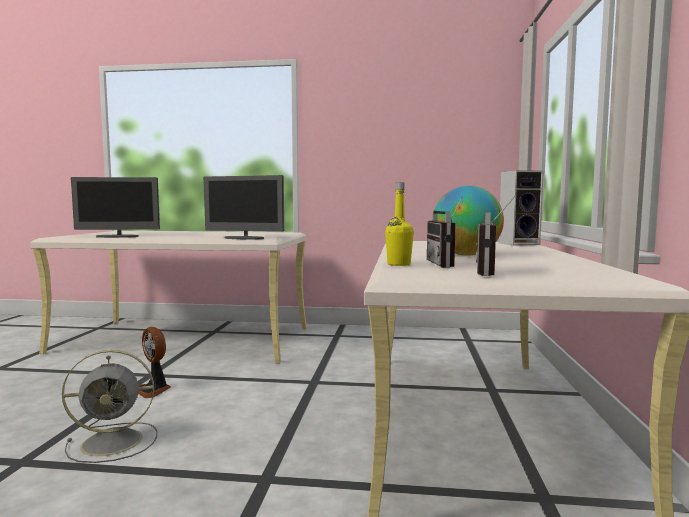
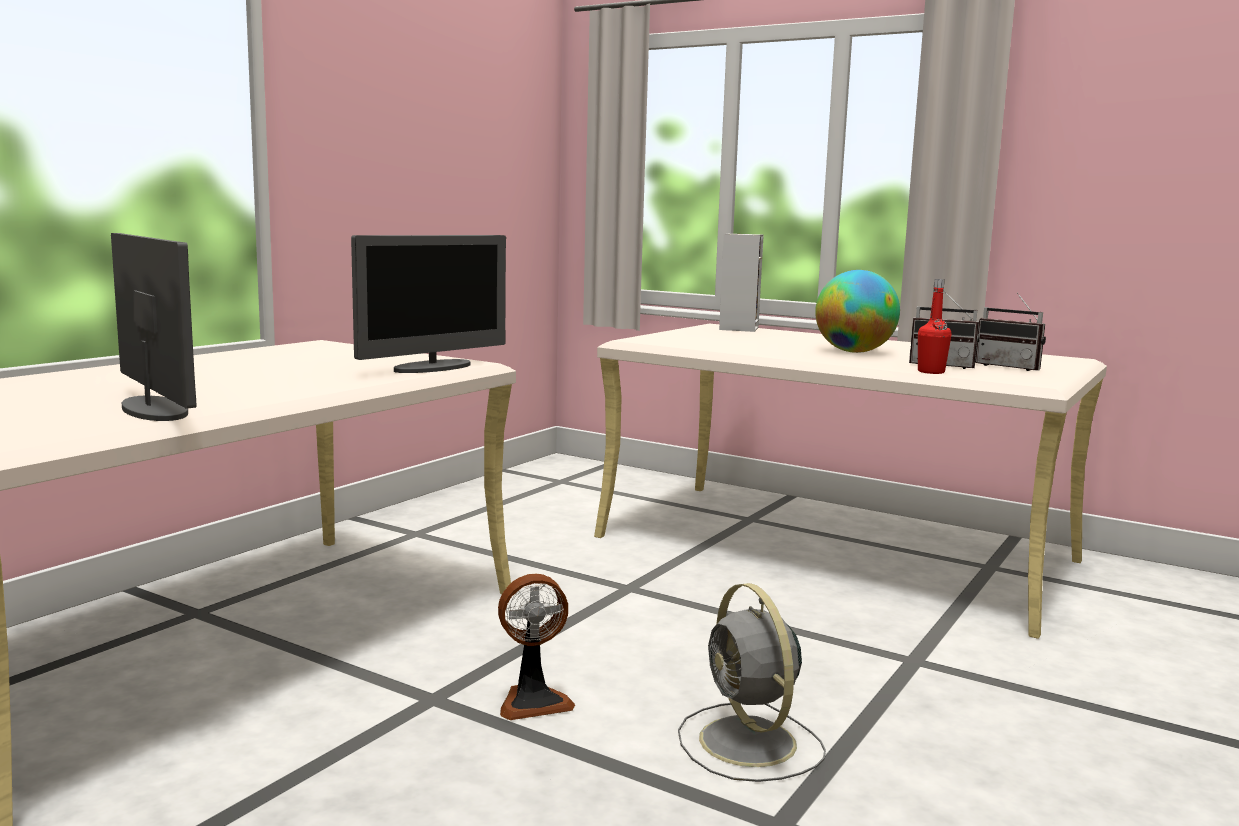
camera: 65 degrees left, 5 degrees up
(115, 442) = (750, 744): grey fan -> grey fan turned 150 degrees clockwise
(118, 237) = (154, 410): monitor -> monitor turned 60 degrees counterclockwise
(399, 264) = (931, 372): yellow bottle -> red bottle

